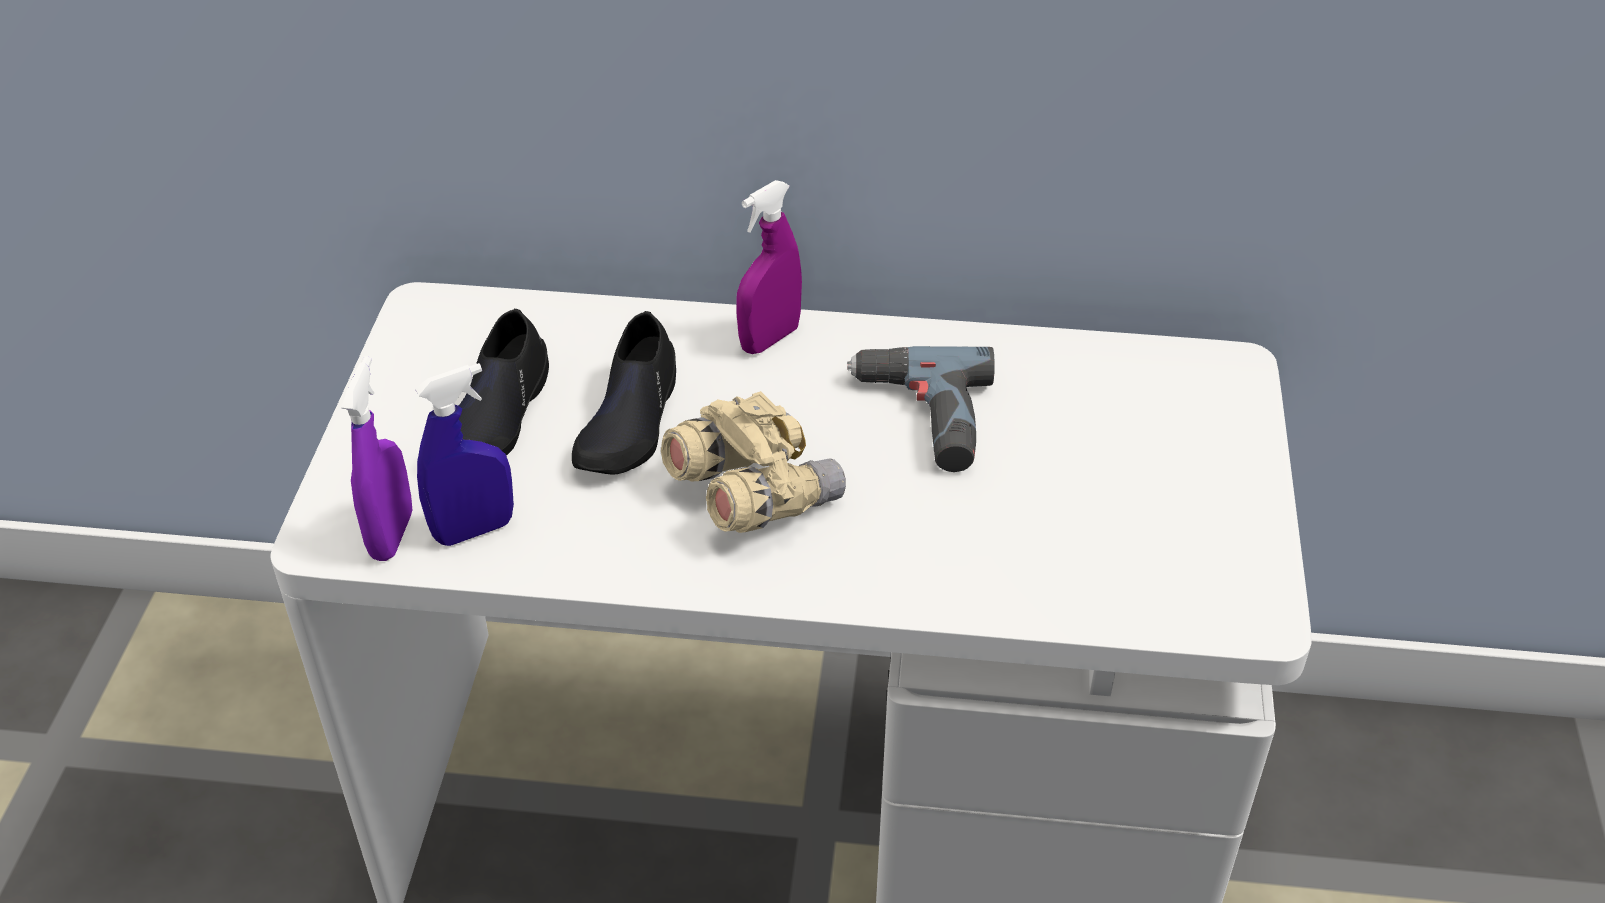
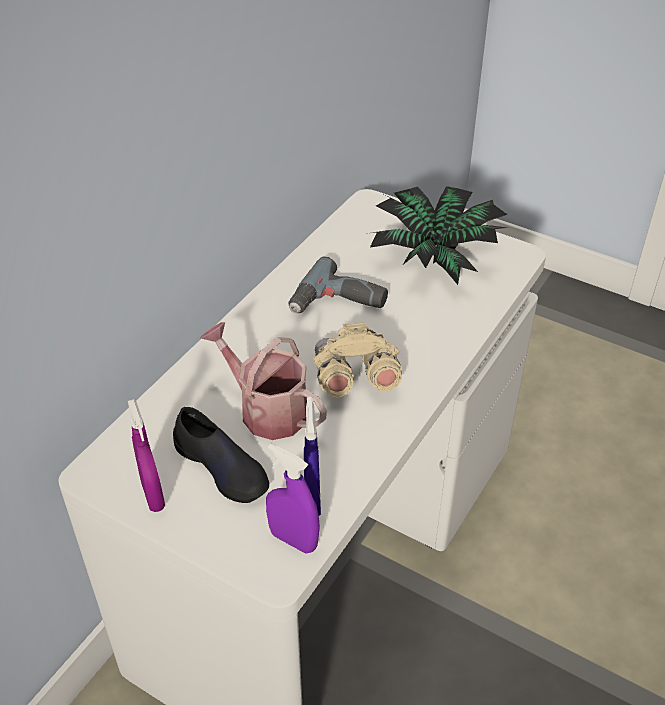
camera: 65 degrees left, 0 degrees up
(629, 422) = (266, 409): black shoe -> watering can
(769, 339) = (239, 335): purple spray bottle -> purple spray bottle (153, 495)
(1149, 500) = (436, 256): none -> potted plant

